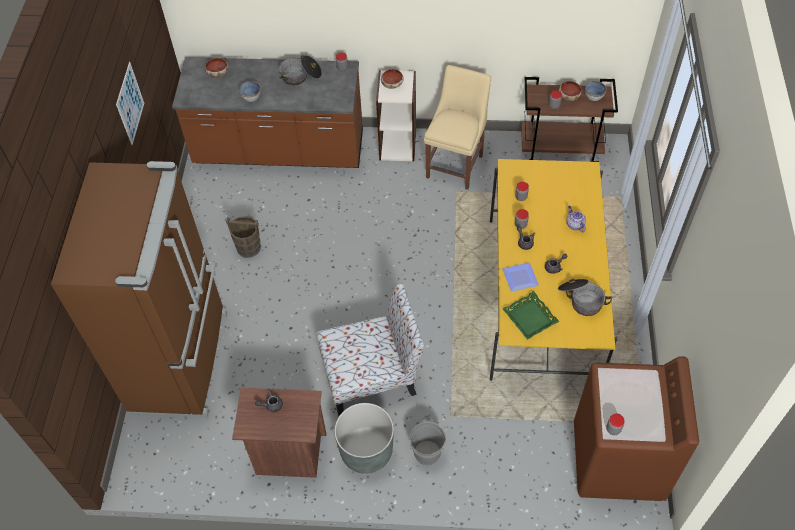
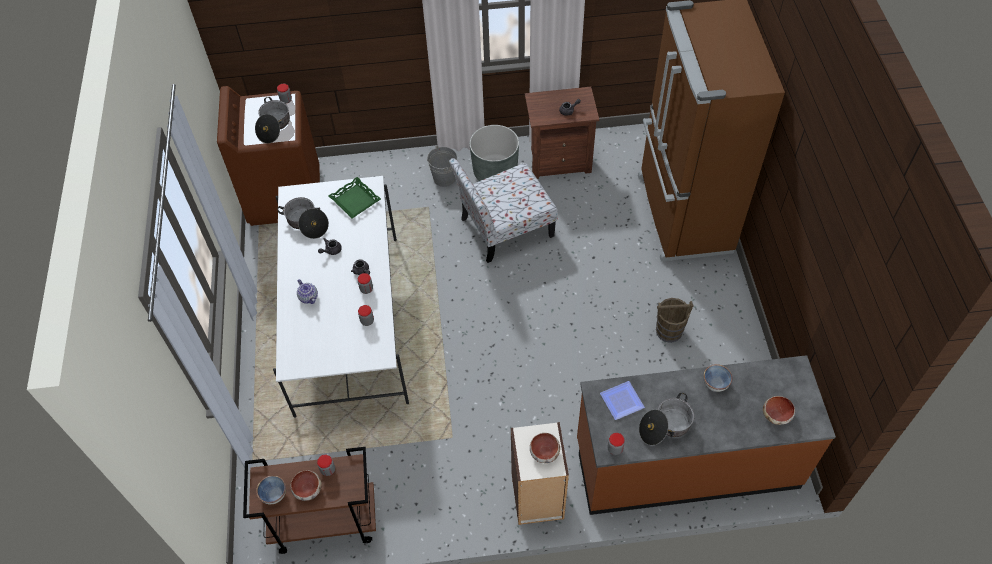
camera: 170 degrees right, 0 degrees up
(130, 103) = (816, 236): picture -> none
(456, 164) = (457, 478): beige chair -> none
(520, 277) = (365, 236): plate -> plate (621, 402)
(542, 298) = (348, 323): yellow dining table -> white dining table
(624, 390) = (274, 127): none -> cooking pot

